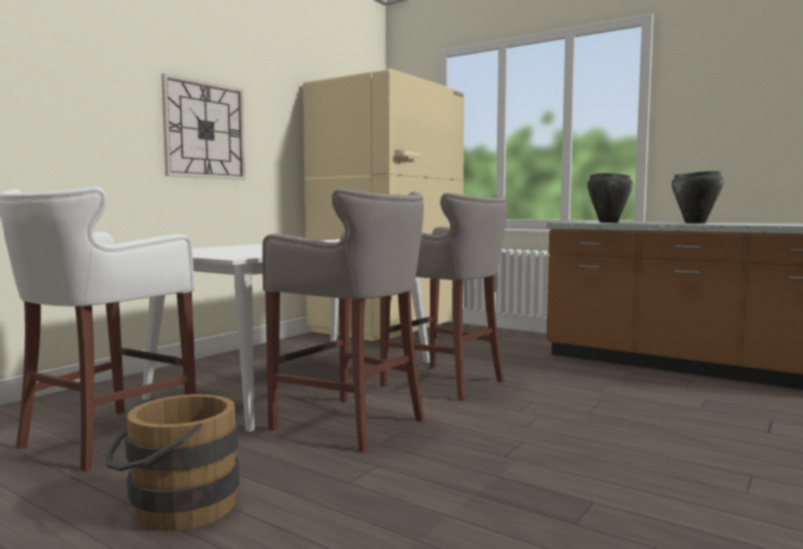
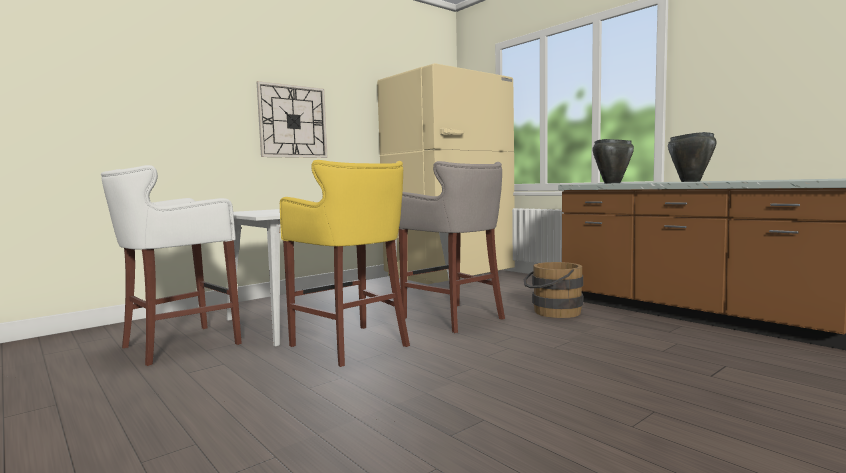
camera: 15 degrees right, 0 degrees up
(174, 509) = (177, 395): brown bucket -> brown bucket (552, 312)
(352, 424) = (352, 346): grey stool -> yellow stool

